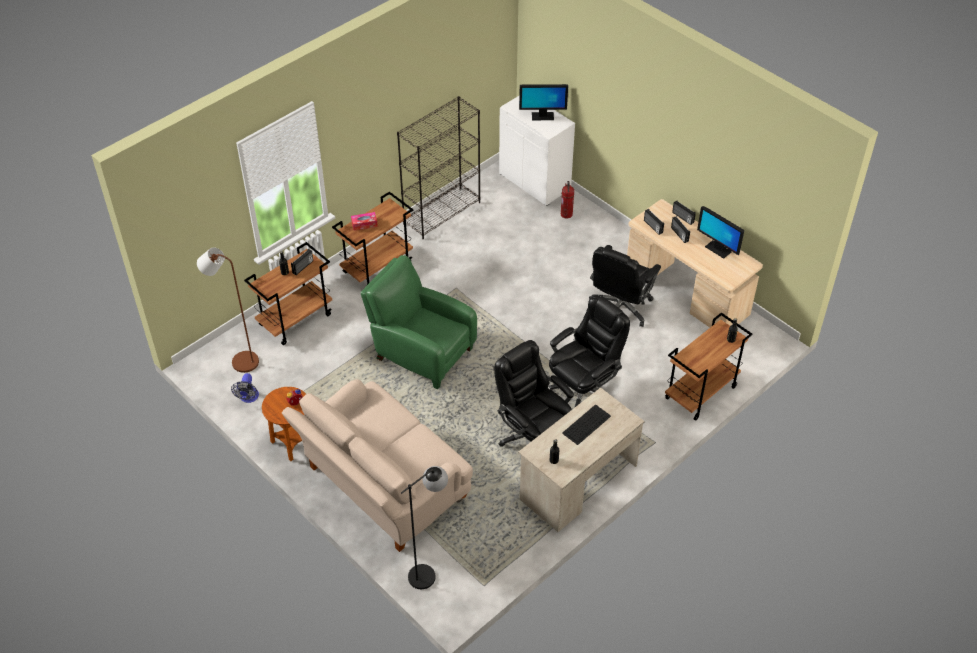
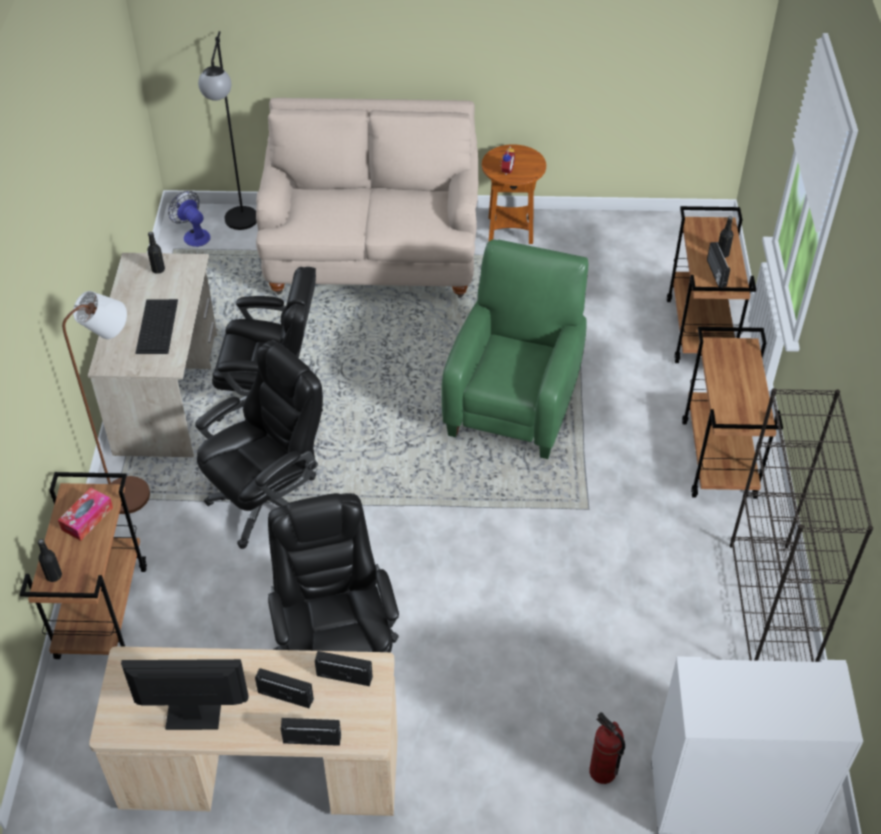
camera: 135 degrees right, 0 degrees up
(240, 361) = (679, 256): brown floor lamp -> brown floor lamp (135, 492)
(248, 398) = (614, 234): fan -> fan (193, 235)
(364, 224) = (742, 372): tissue box -> tissue box (87, 519)
(421, 352) = (515, 400): green armchair -> green armchair turned 60 degrees counterclockwise
(542, 116) = (754, 702): monitor -> none
(584, 389) = (268, 501): black office chair -> black office chair turned 135 degrees counterclockwise

